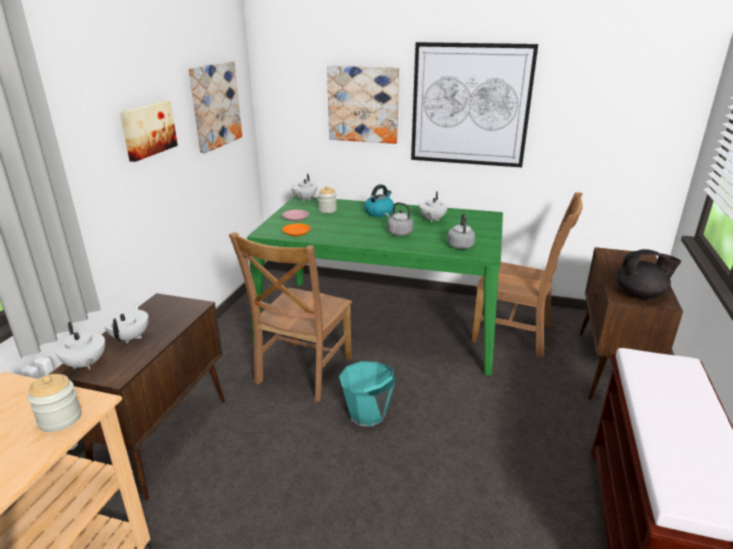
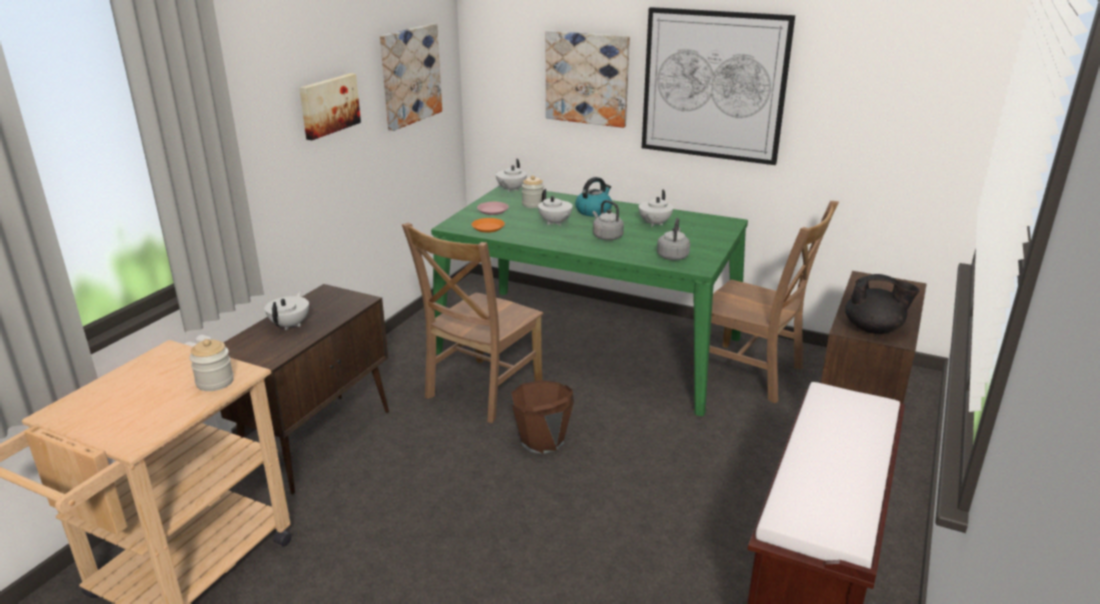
camera: 10 degrees right, 0 degrees up
(85, 364) = (243, 345): white teapot -> white teapot (555, 223)
(367, 413) = (542, 440): turquoise bucket -> brown bucket

